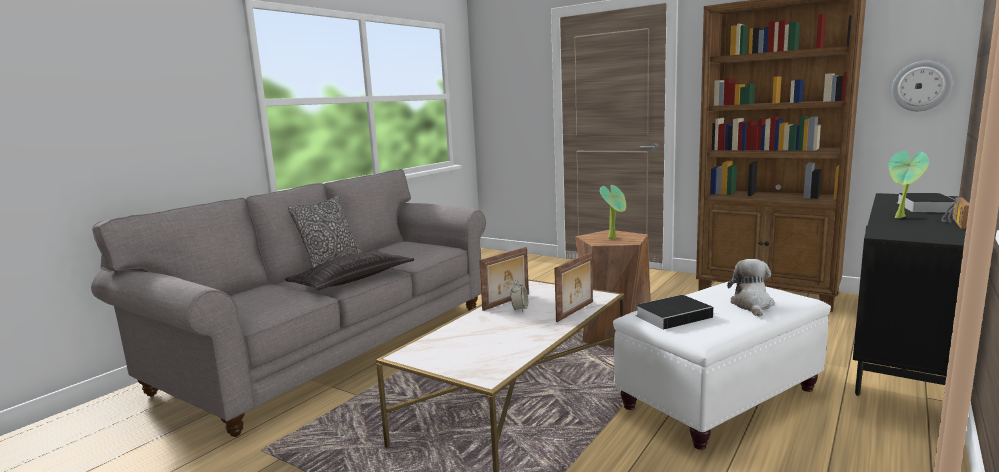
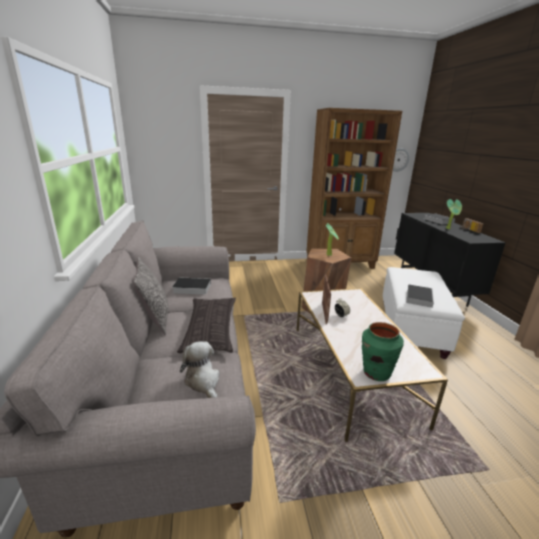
camera: 45 degrees left, 10 degrees up
(404, 248) = (190, 288): none -> book
(427, 358) = (376, 372): none -> green vase
(576, 311) = (368, 307): picture frame -> none
(752, 305) = (426, 281): plush toy -> plush toy (203, 381)

